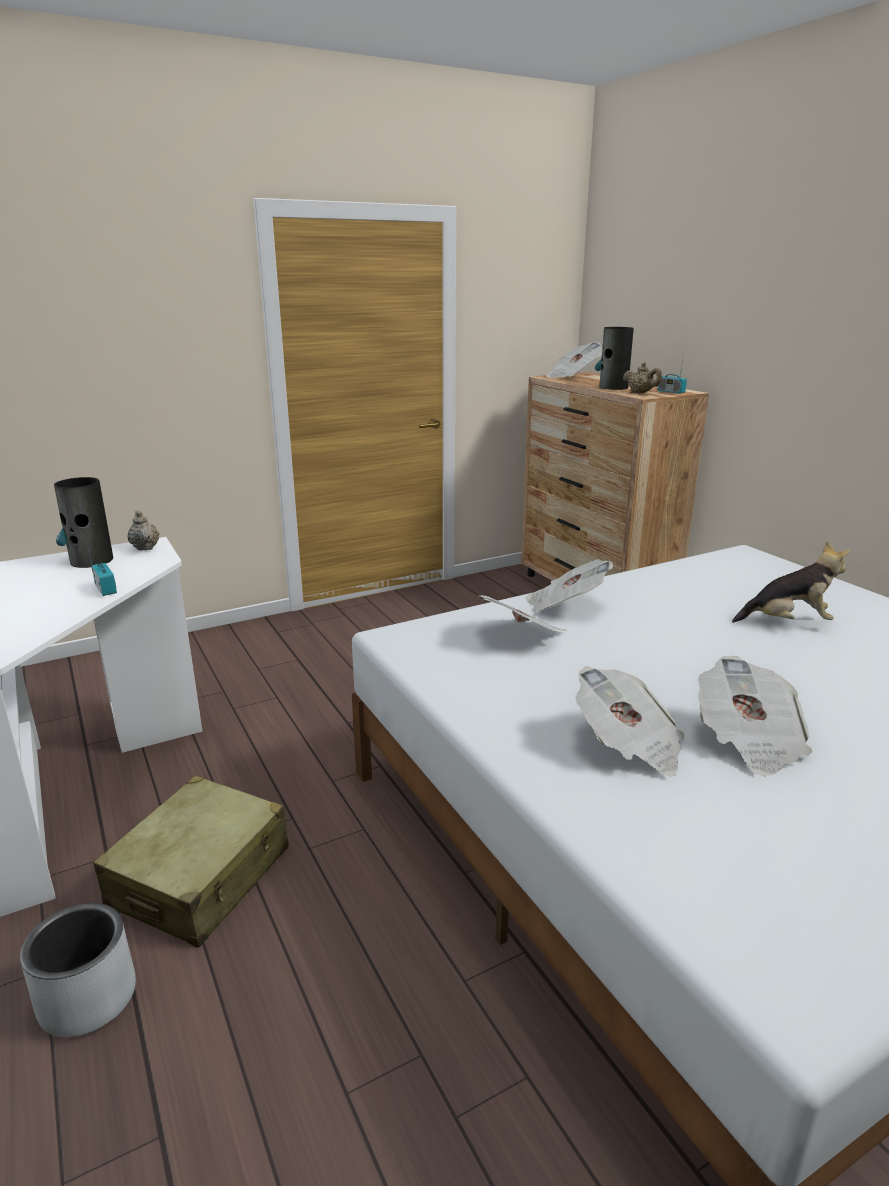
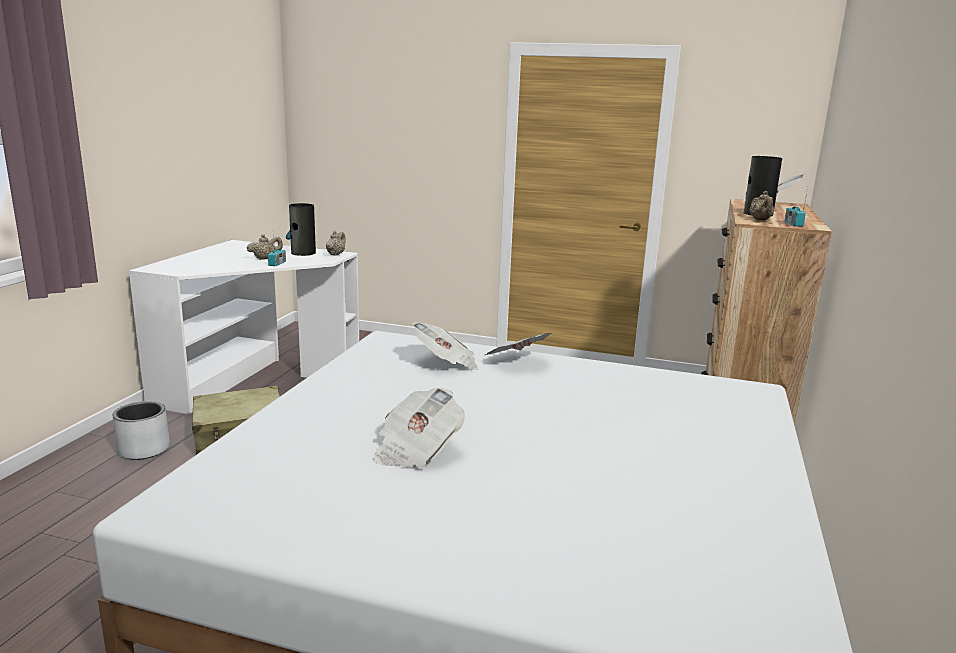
camera: 45 degrees right, 5 degrees down
(60, 588) = (265, 258): none -> beige teapot
(629, 745) = (355, 420): newspaper -> none
(788, 622) = (643, 428): plush toy -> none

